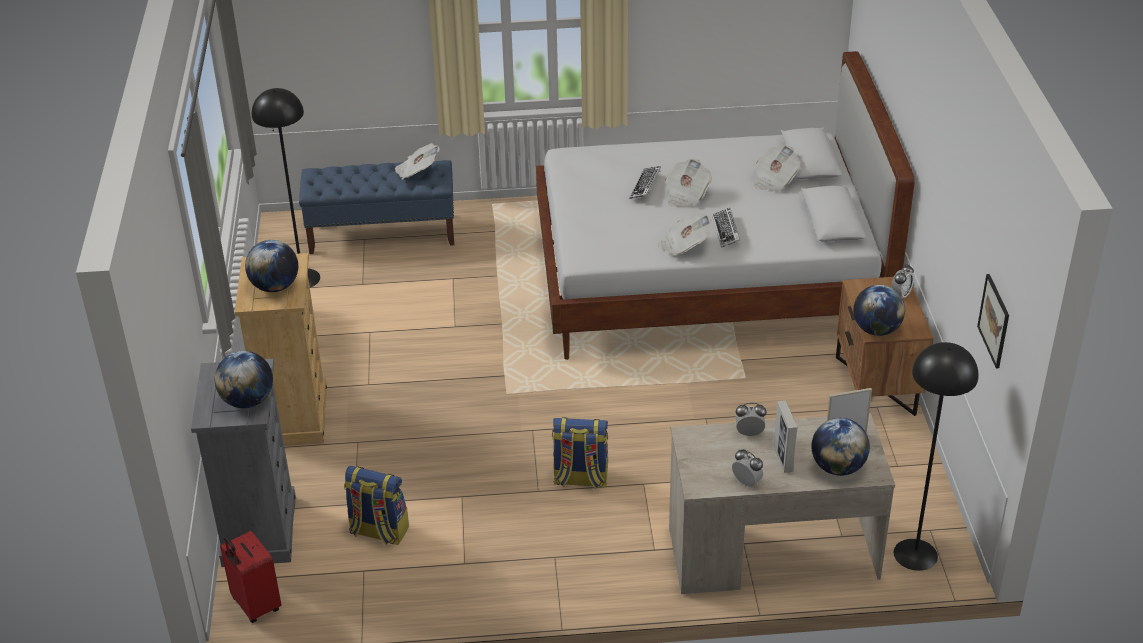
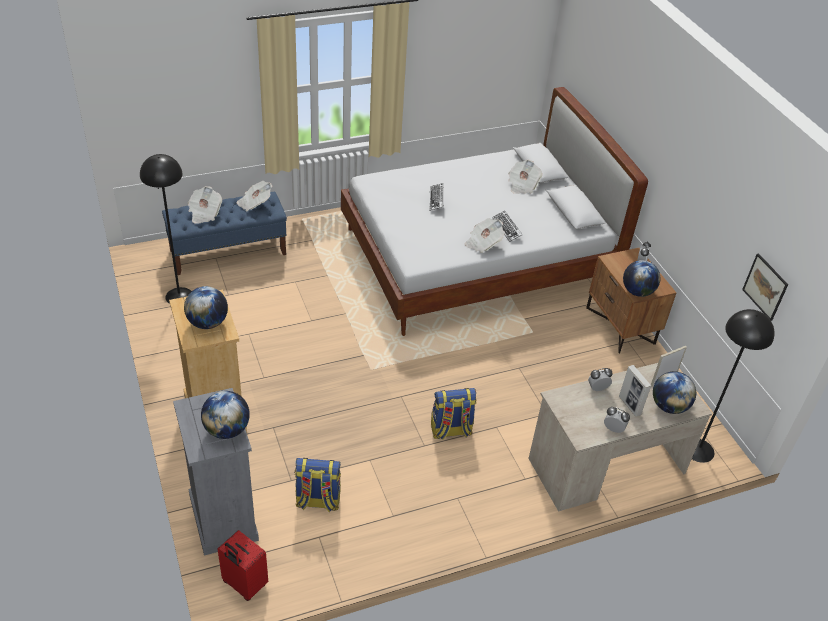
camera: 20 degrees left, 5 degrees up
(686, 195) = (467, 203): newspaper -> newspaper (204, 213)

